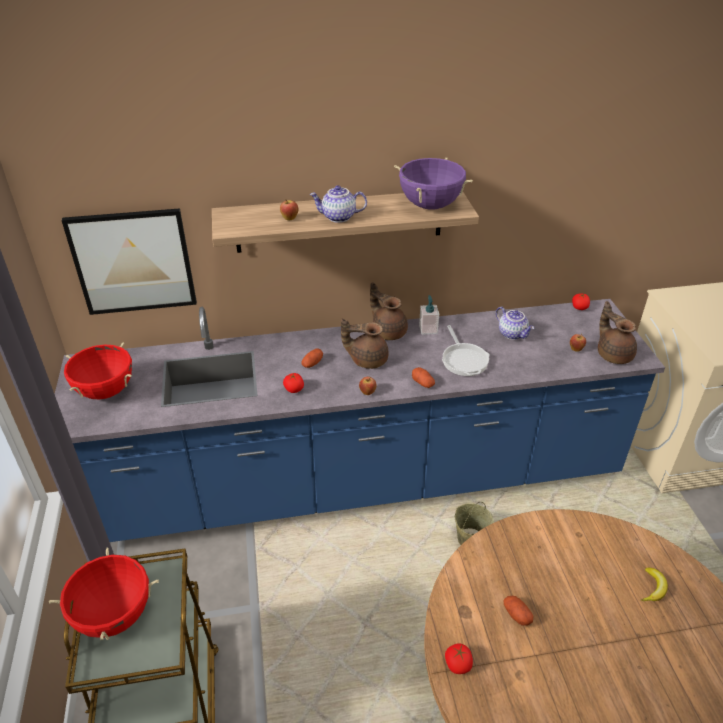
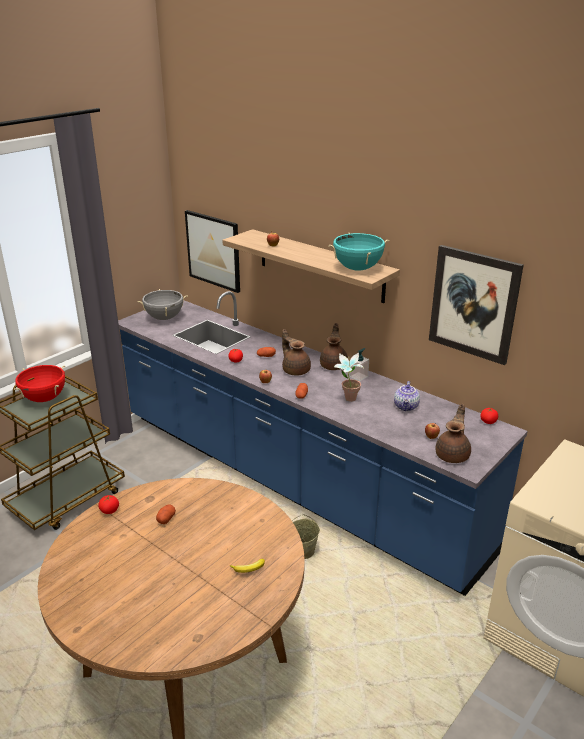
camera: 50 degrees right, 10 degrees down
(105, 391) = (164, 318): red cooking pot -> grey cooking pot
(338, 217) = (296, 254): teapot -> none
(430, 206) = (357, 268): purple cooking pot -> turquoise cooking pot
(464, 359) = (347, 400): frying pan -> potted plant
(554, 196) = (473, 304): none -> picture

